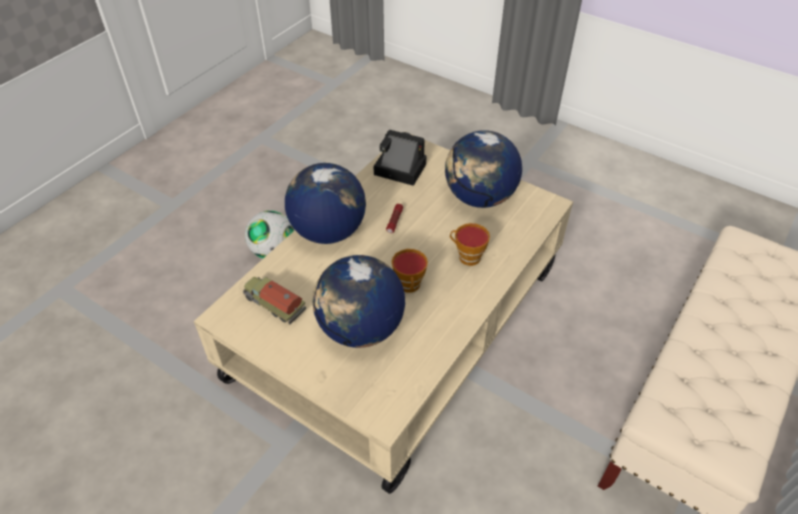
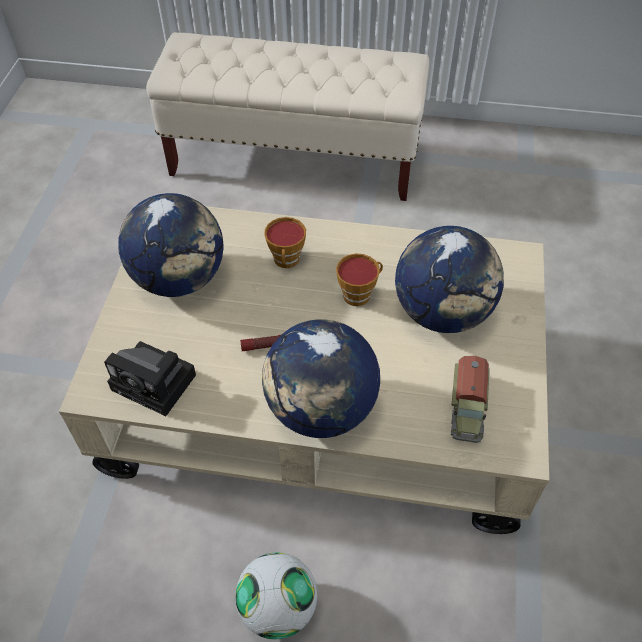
camera: 115 degrees left, 5 degrees up
(397, 169) = (157, 383): camera -> camera turned 60 degrees counterclockwise

